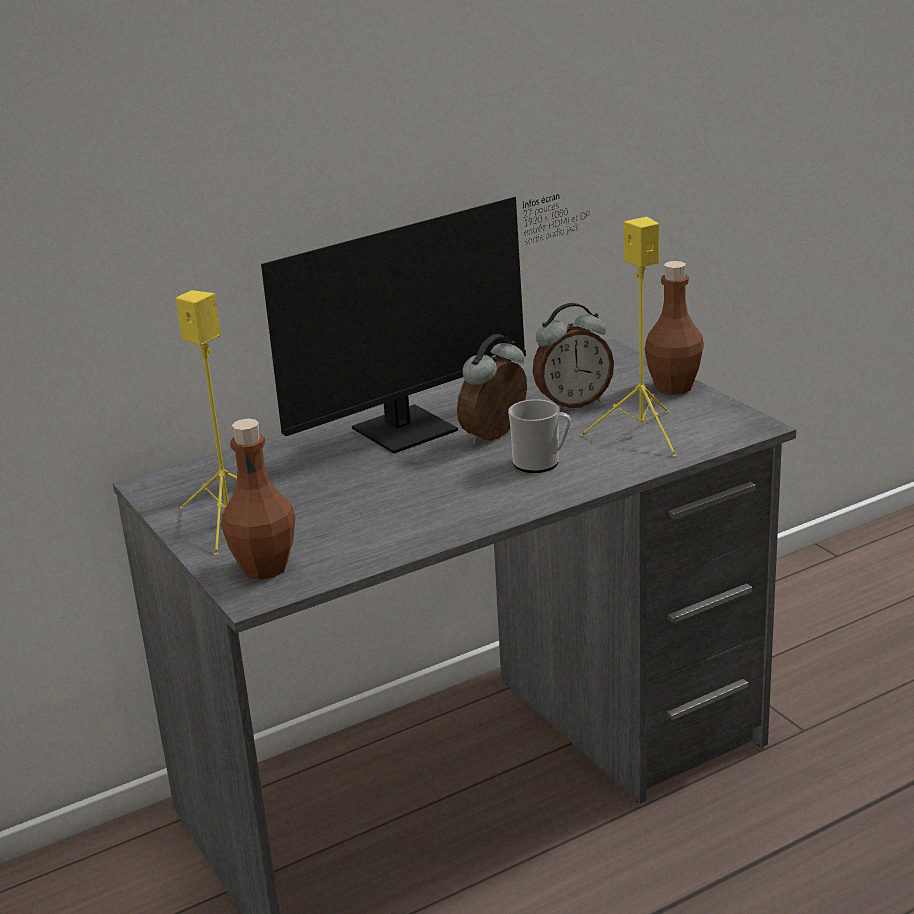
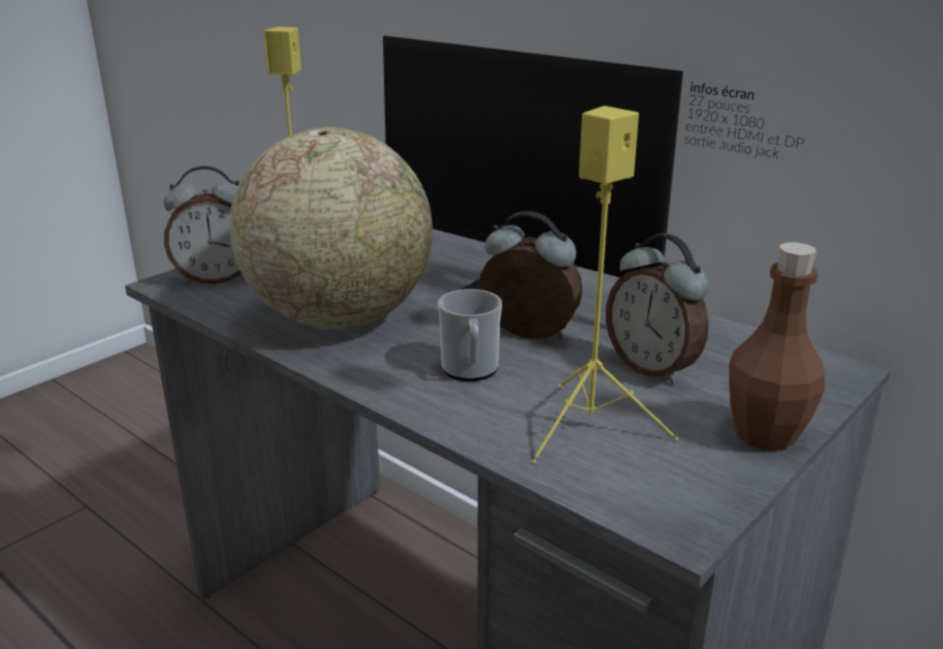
camera: 70 degrees right, 0 degrees up
(264, 568) = (217, 278): brown bottle -> alarm clock
(408, 508) = (339, 318): none -> globe

